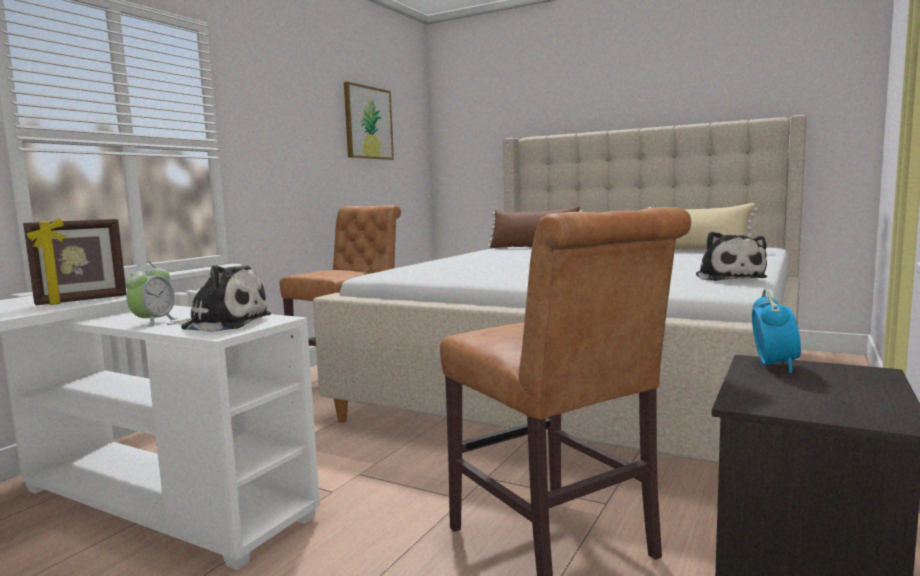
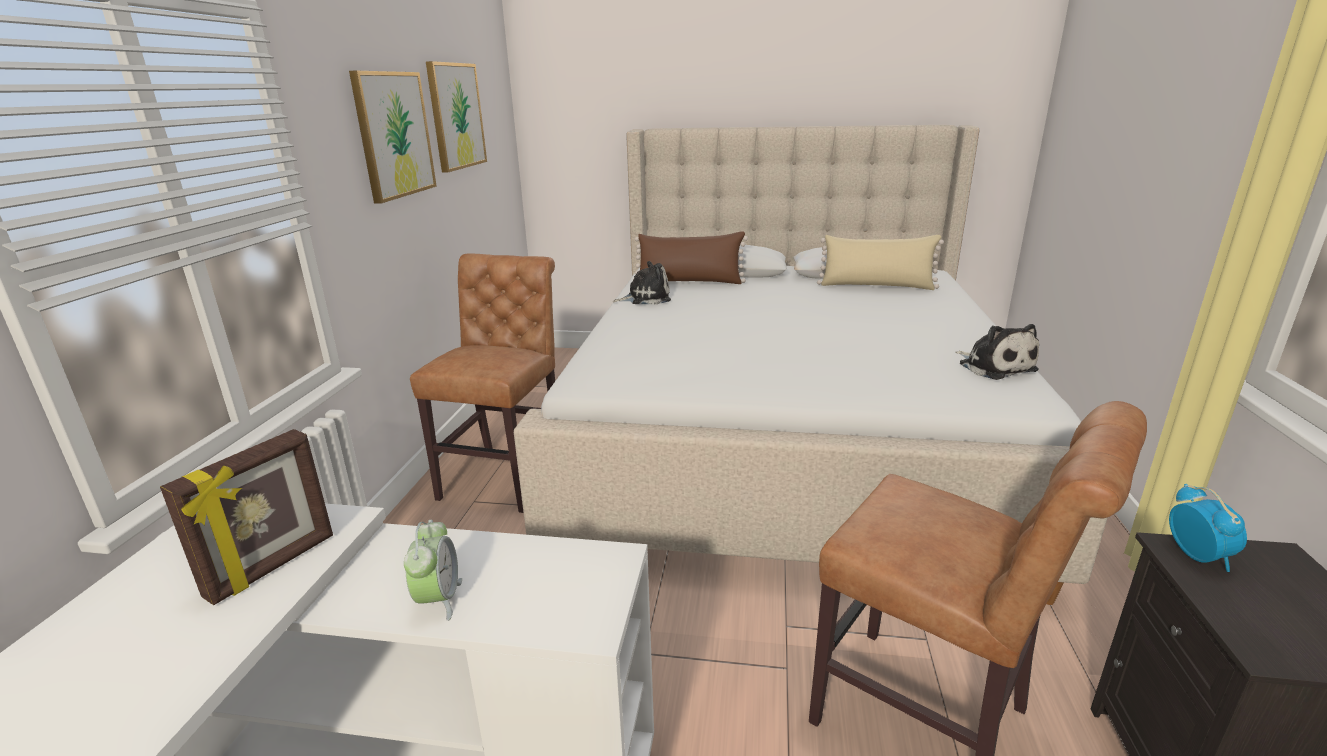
camera: 20 degrees left, 15 degrees up
(223, 323) = (554, 587): plush toy -> plush toy (646, 298)
(306, 122) = (394, 135): none -> picture

